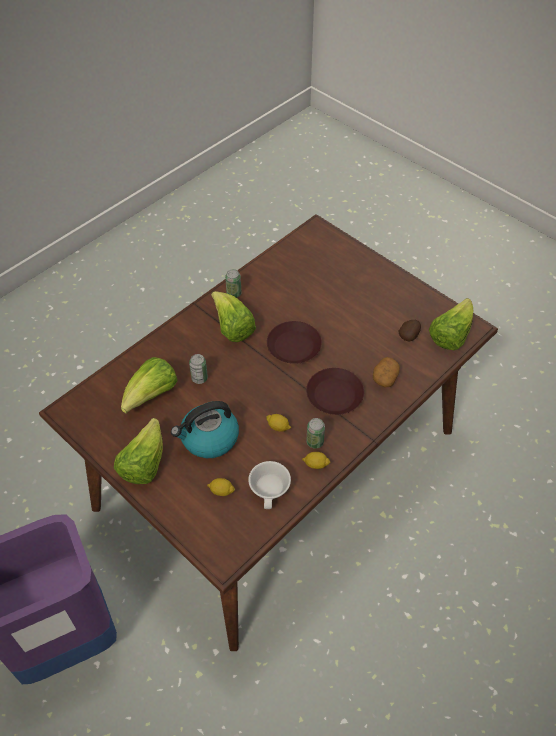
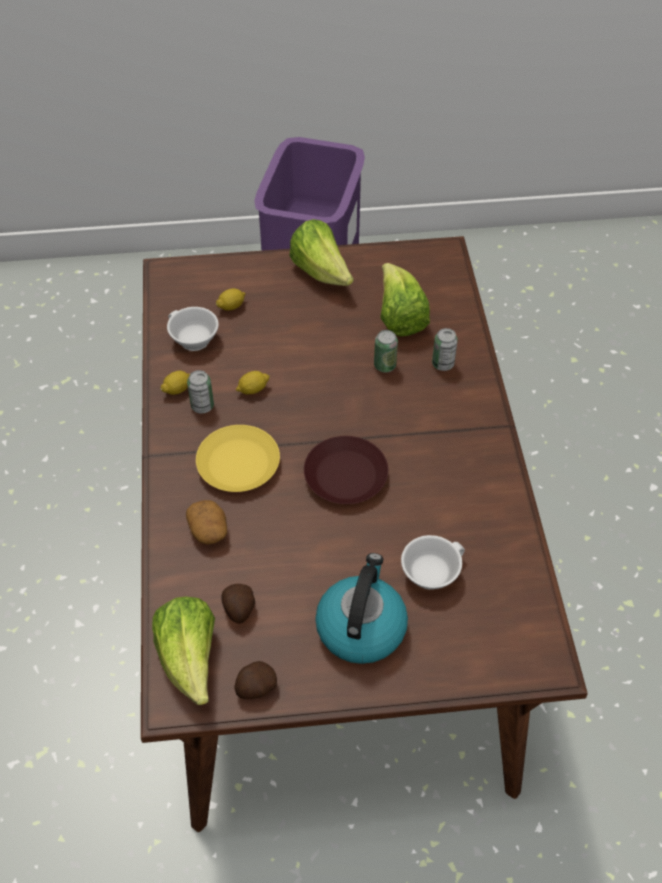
camera: 130 degrees right, 0 degrees up
(209, 439) = (299, 330): kettle -> kettle (361, 627)
(232, 328) = (432, 437): lettuce -> none
(234, 293) = (492, 474): can -> can (443, 364)
(314, 284) = (430, 571): none -> white cup
(335, 395) = (237, 464): brown plate -> yellow plate
(434, 305) = (255, 688): none -> potato

